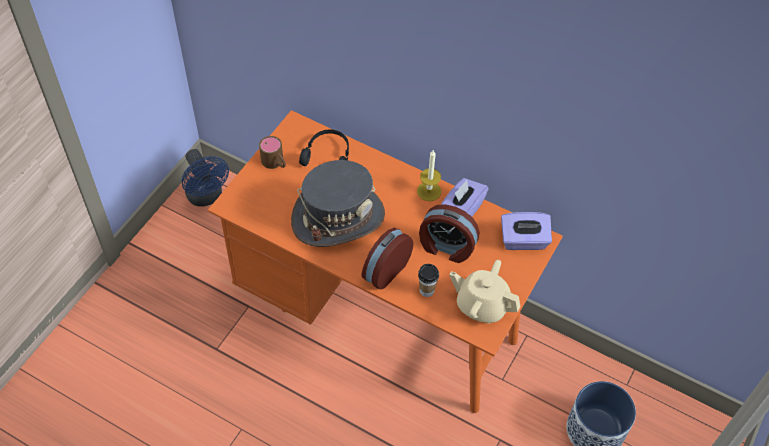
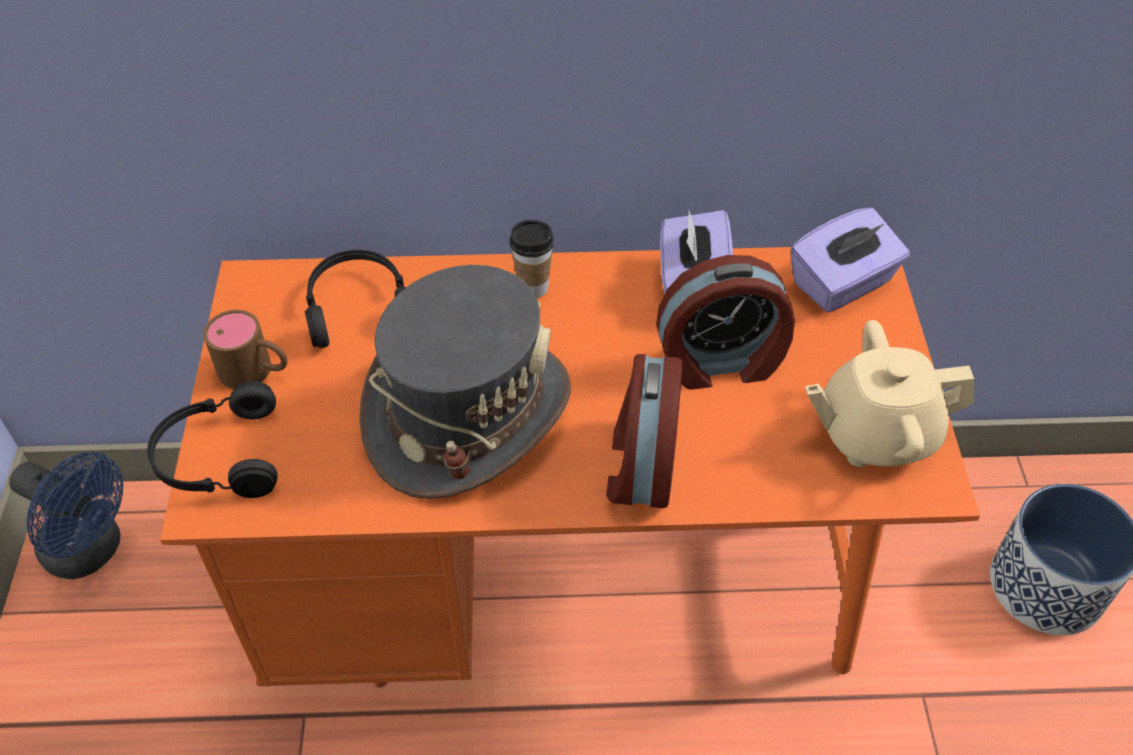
camera: 30 degrees left, 5 degrees down
(243, 189) = (218, 457): none -> black headphones
(426, 290) = (752, 462): cup -> cup (533, 287)
(429, 191) = (605, 281): candle -> none

